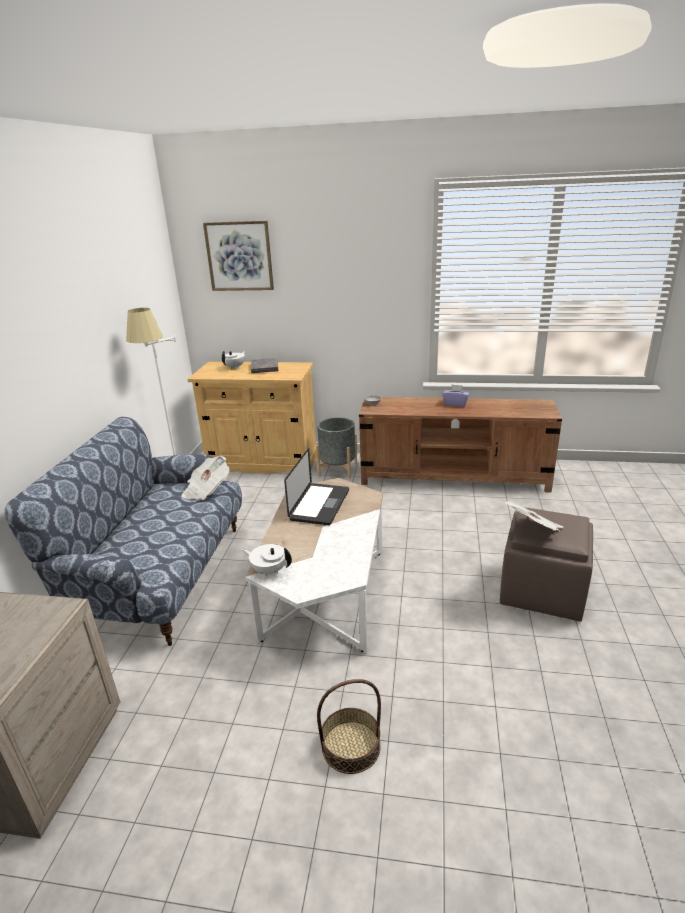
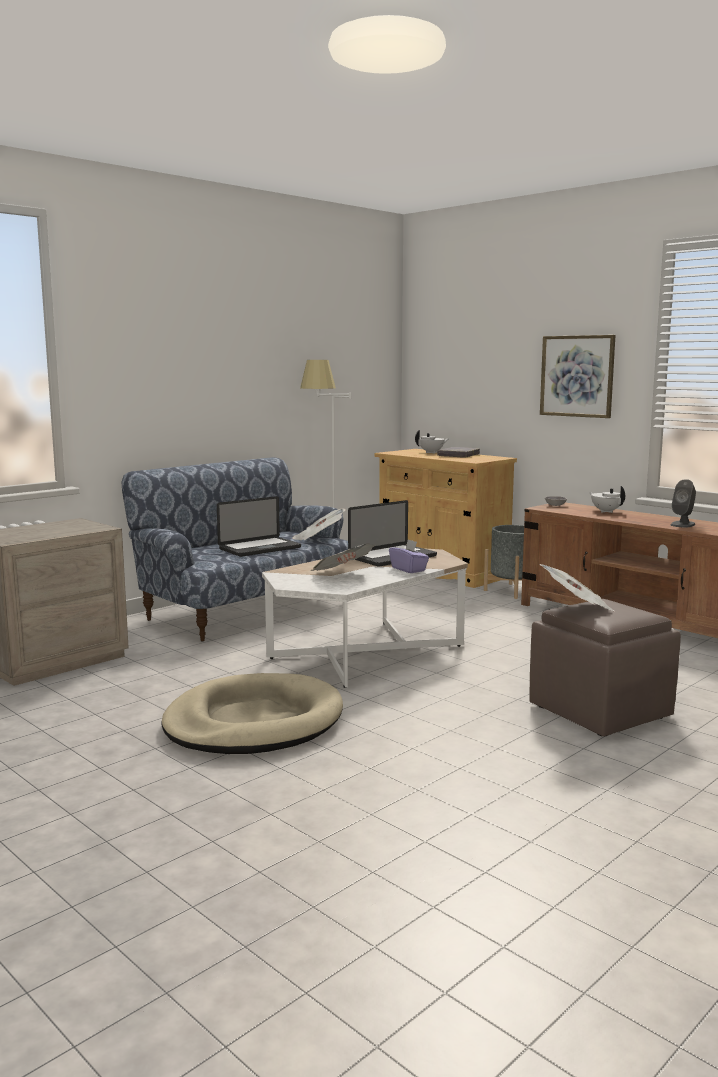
camera: 35 degrees right, 15 degrees down
(174, 526) = (260, 548): none -> laptop
(239, 256) = (459, 332): picture -> picture (577, 376)
(269, 570) = (284, 573): white teapot -> white teapot (606, 511)
(320, 552) = (342, 575): none -> newspaper
(351, 746) = (253, 722): basket -> beige dog bed
(455, 404) = (654, 518): purple tissue box -> purple tissue box (409, 569)
(484, 408) = (683, 524): none -> grey speaker

